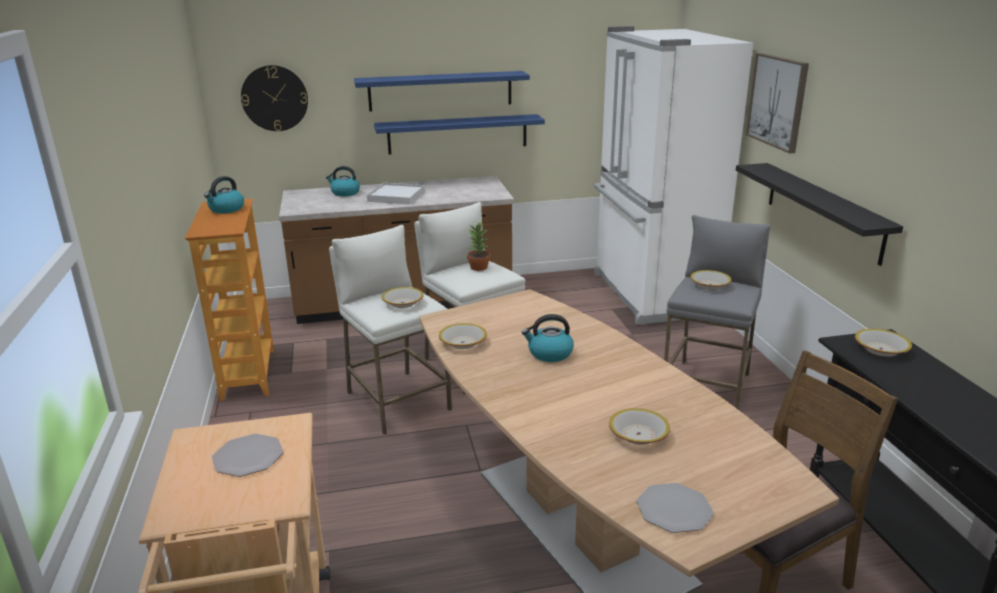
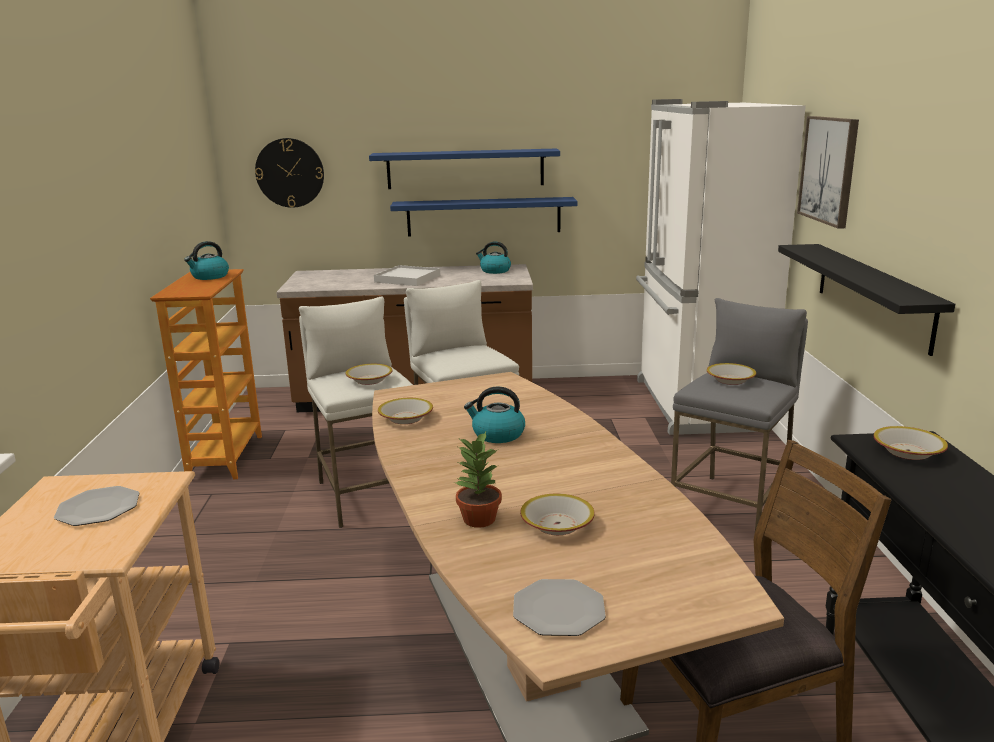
camera: 10 degrees right, 5 degrees down
(345, 193) = (356, 274): kettle -> kettle (494, 271)
(478, 267) = (470, 351): potted plant -> potted plant (478, 519)

